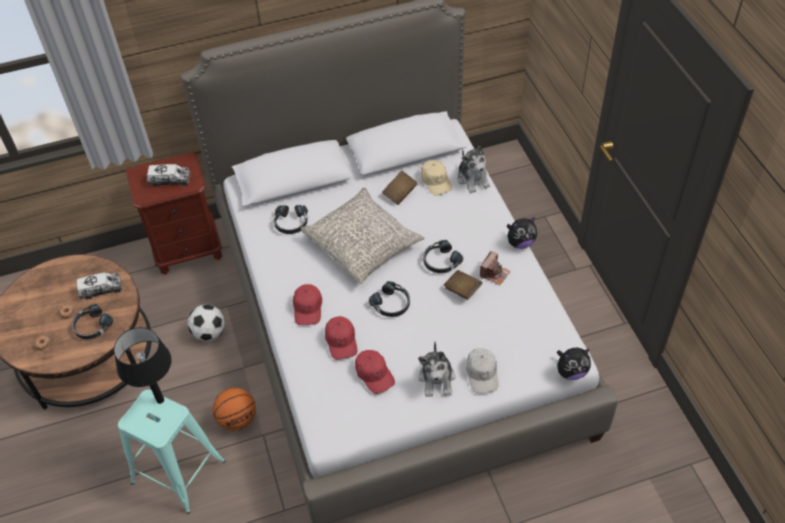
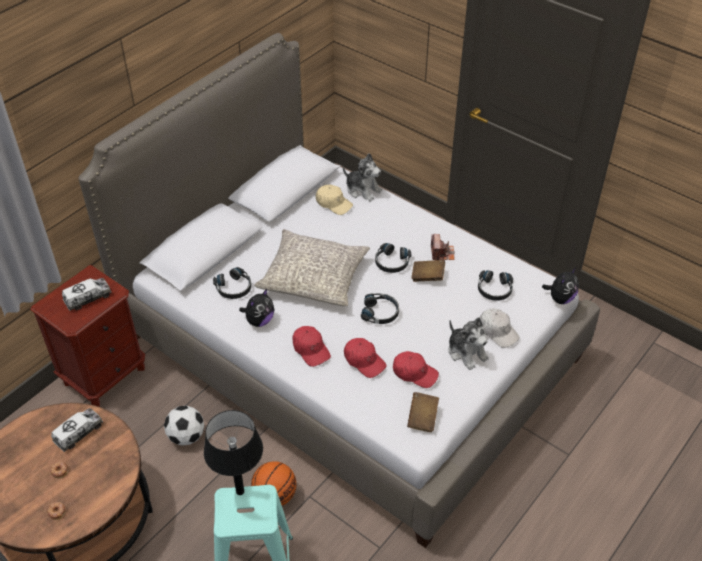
camera: 35 degrees left, 5 degrees down
(92, 326) = (98, 470): black headphones -> black headphones (494, 289)
(400, 193) = (311, 225): brown book -> brown book (422, 418)
(520, 243) = (441, 222): plush toy -> plush toy (259, 320)

